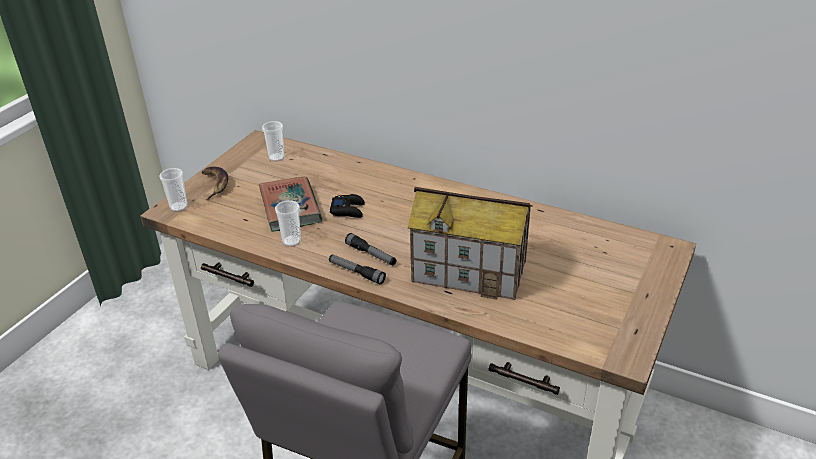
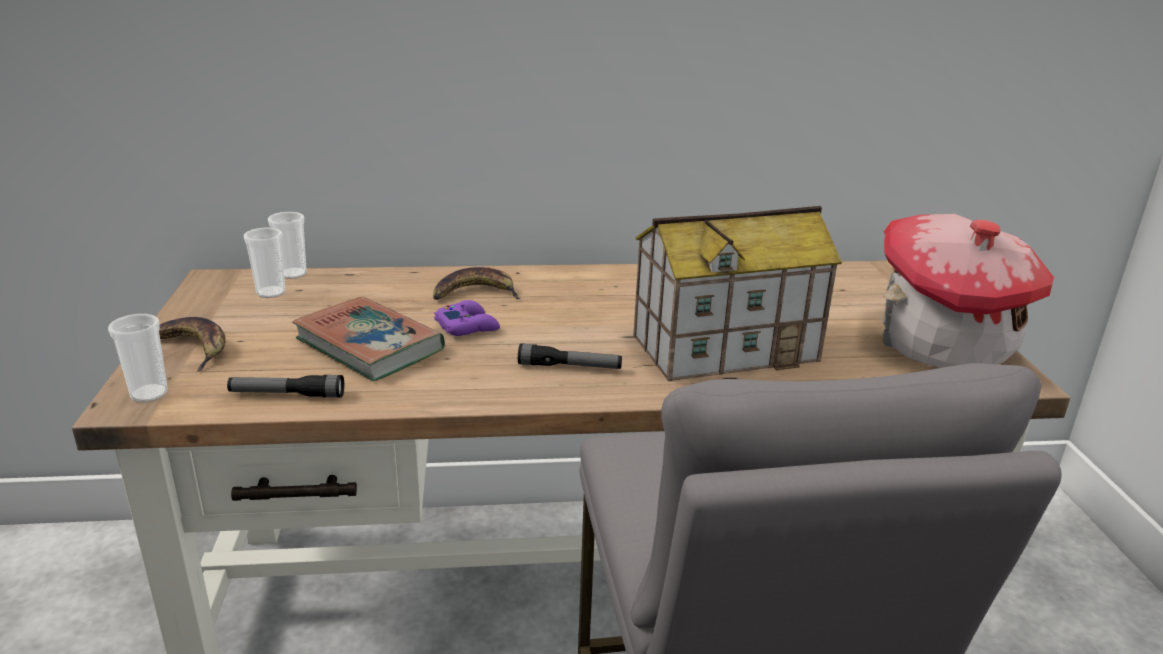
camera: 35 degrees left, 10 degrees down
(292, 241) = (423, 385): cup -> cup (293, 274)
(348, 210) = (467, 326): black game controller -> purple game controller
(356, 273) = (576, 394): flashlight -> flashlight (287, 395)
(375, 187) = (475, 293): none -> banana
(614, 316) = (942, 344): none -> toy house

